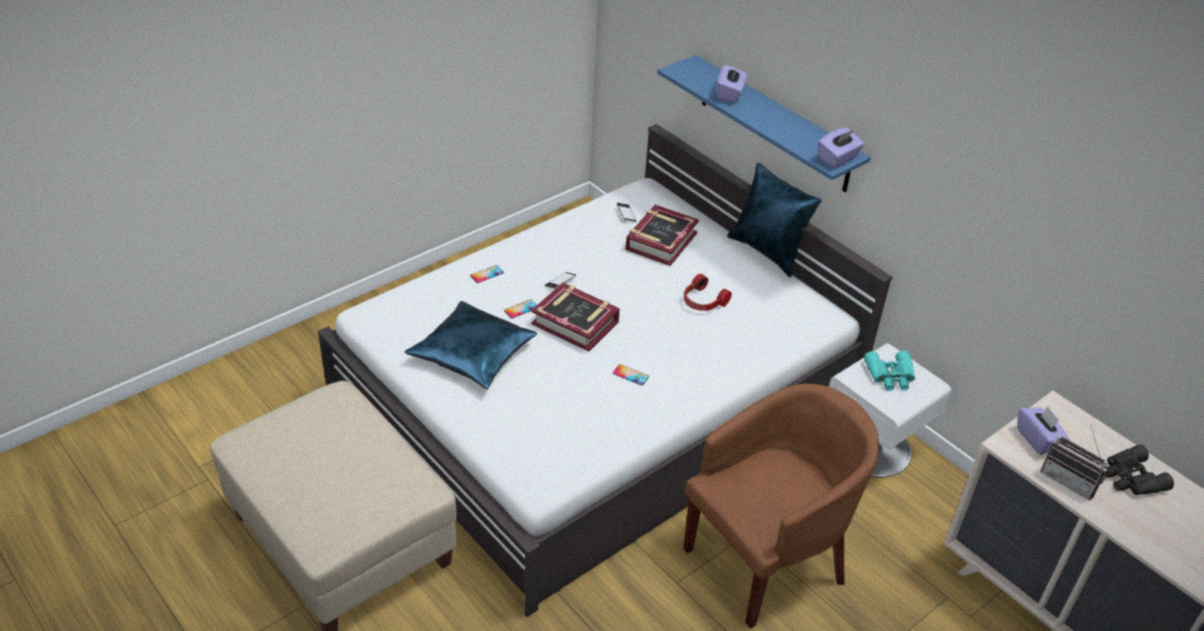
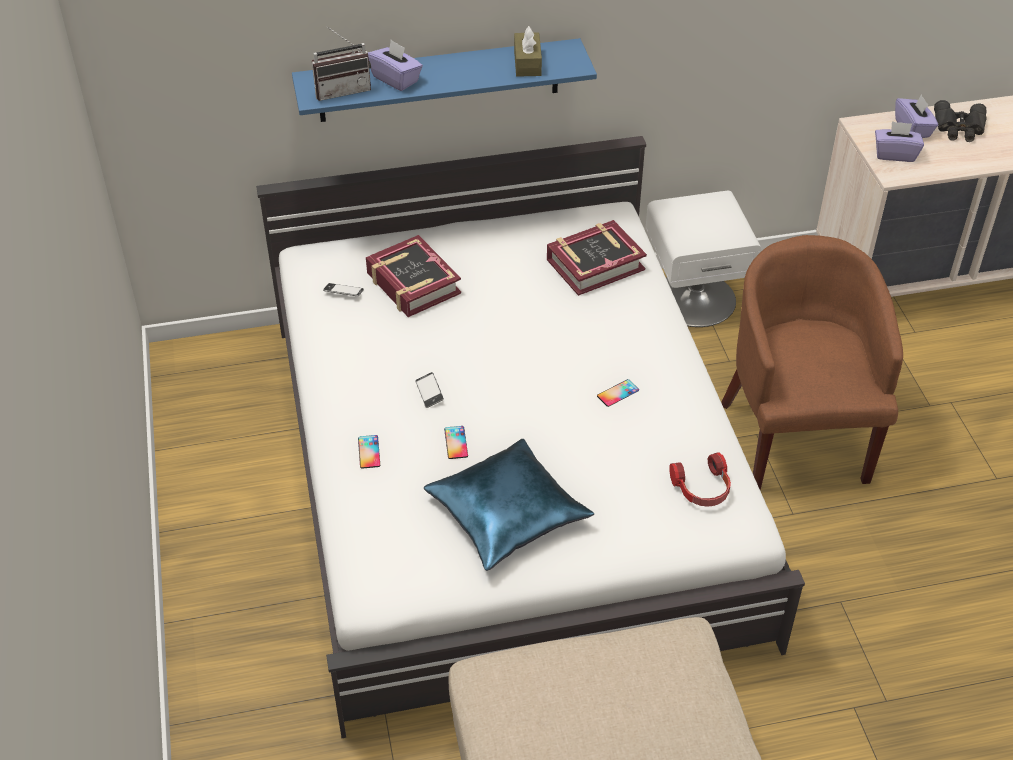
camera: 60 degrees left, 5 degrees up
(575, 323) = (508, 405): book -> book (595, 264)
(702, 302) = (535, 293): headphones -> headphones (702, 489)
(768, 251) = (486, 213): blue pillow -> none
(810, 141) = (527, 63): none -> brown tissue box
(838, 159) = (570, 58): purple tissue box -> purple tissue box (913, 129)
(891, 376) = (697, 220): turquoise binoculars -> none
(1070, 480) = (949, 160): radio -> radio (342, 90)

